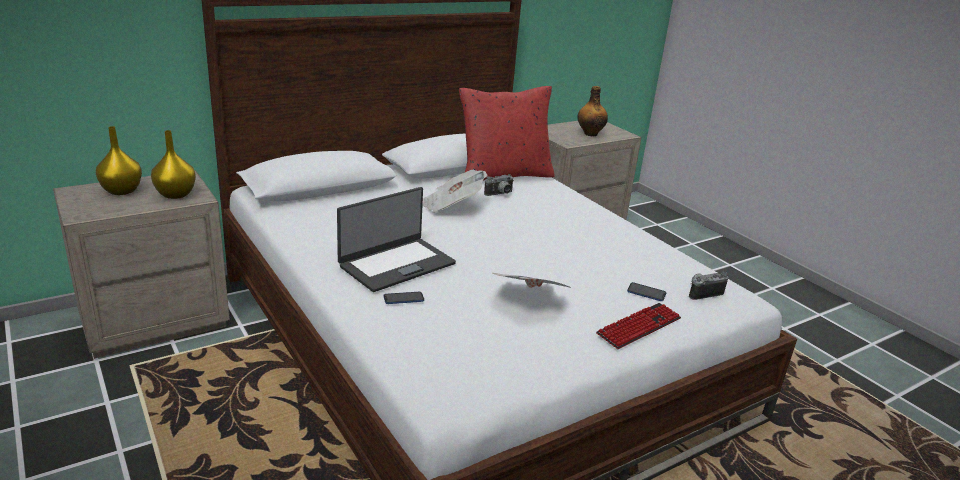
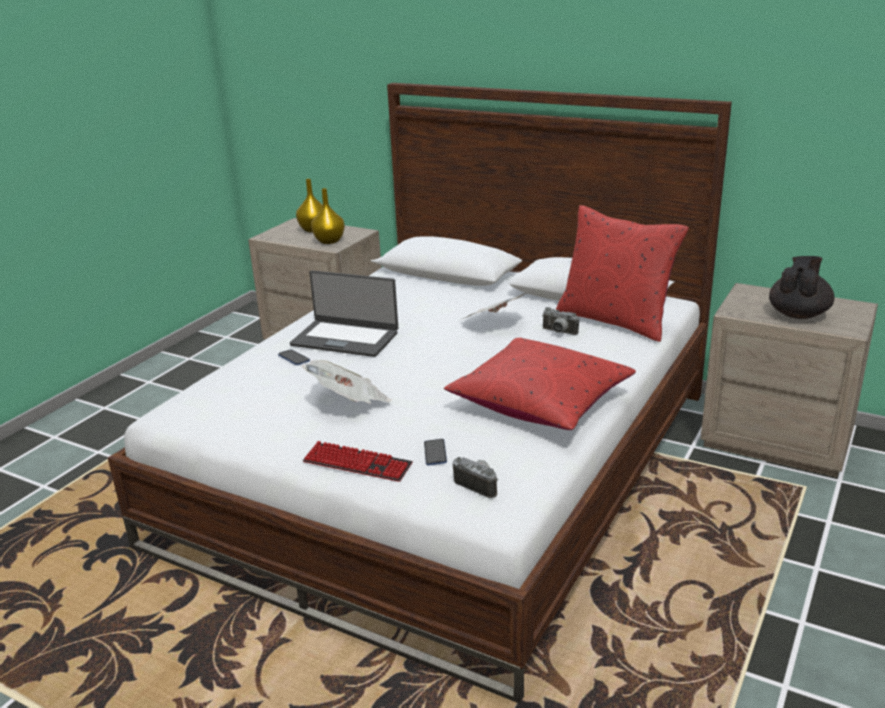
camera: 65 degrees right, 0 degrees up
(590, 134) = (798, 314): bottle -> black teapot
(601, 236) = (540, 402): none -> red pillow

